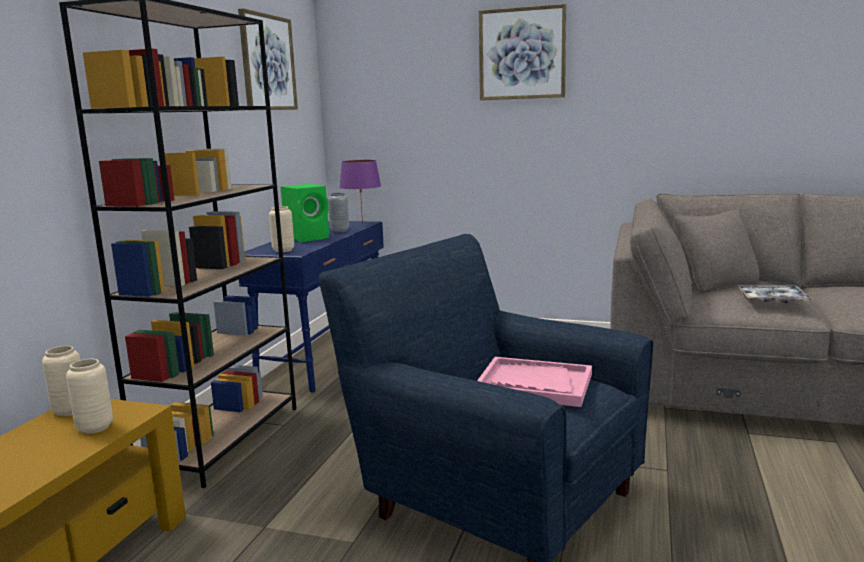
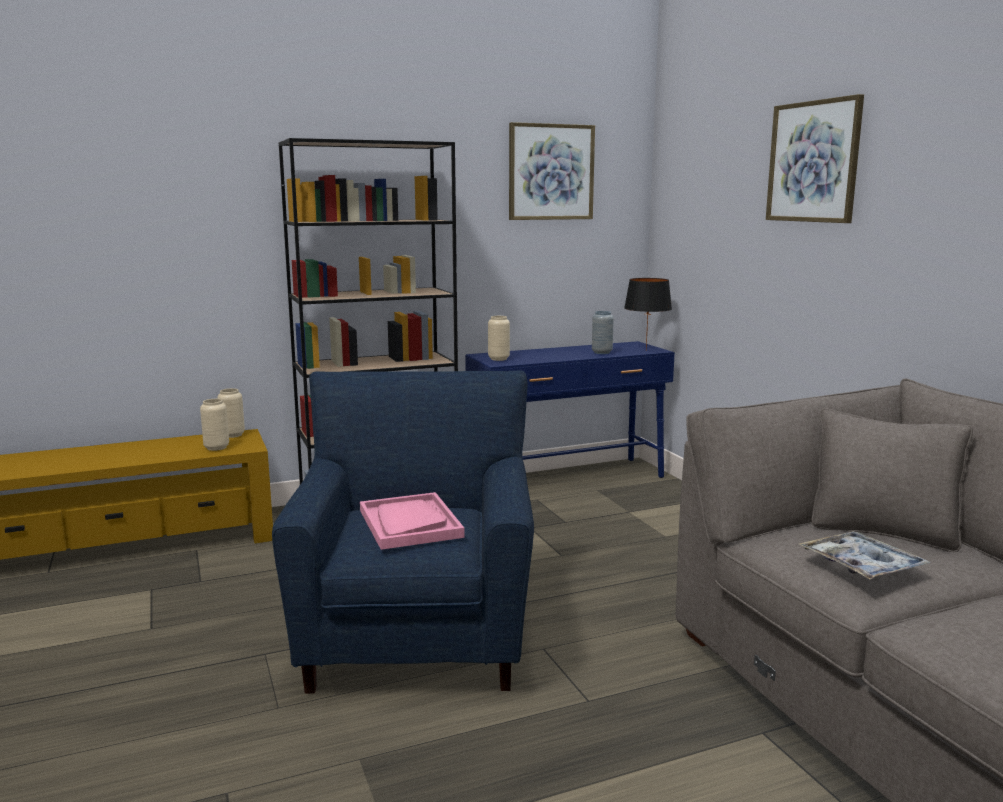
camera: 50 degrees right, 0 degrees up
(308, 238) = (556, 353): green speaker -> none
(362, 224) = (645, 350): purple table lamp -> black table lamp

